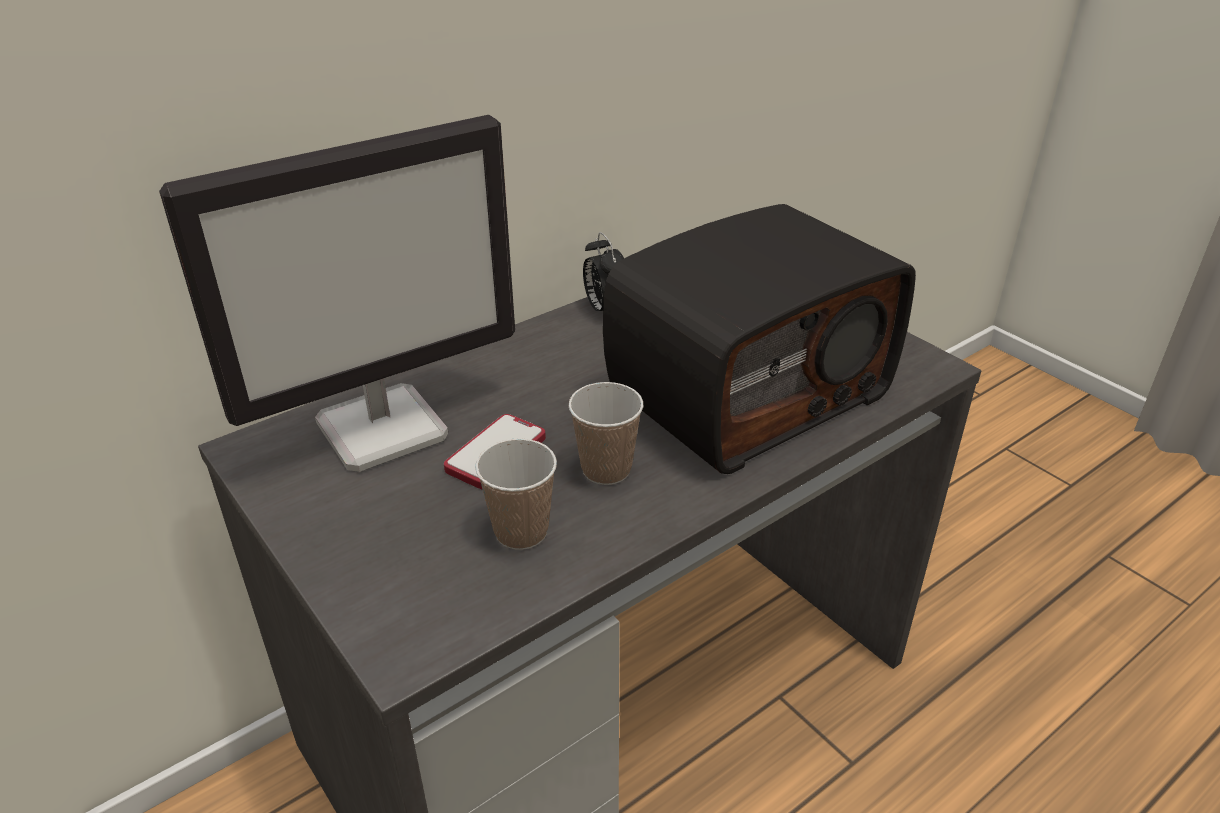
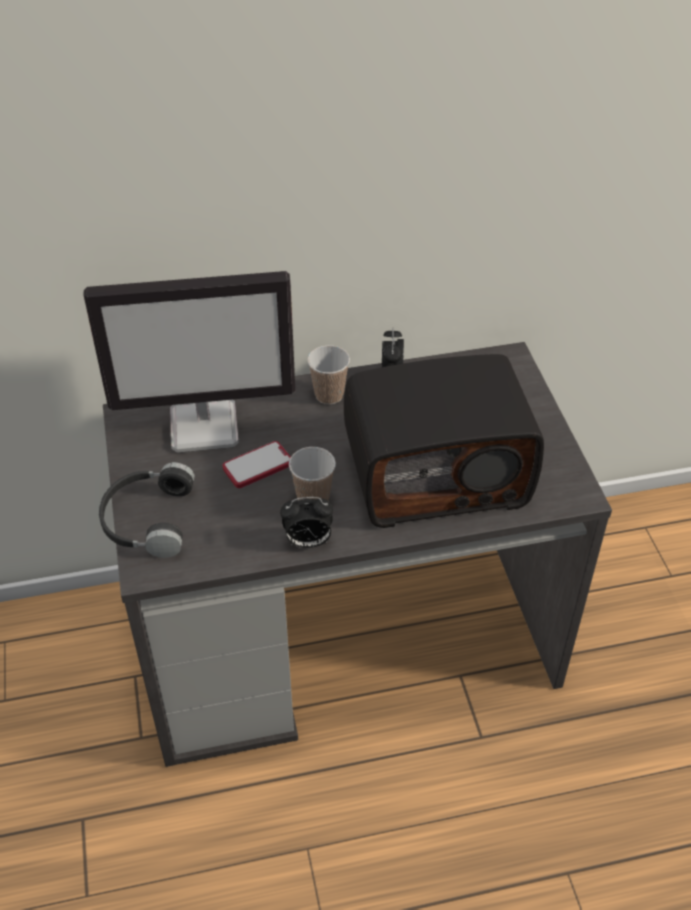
camera: 25 degrees right, 10 degrees up
(361, 578) = (146, 520): none -> black headphones
(521, 532) = (242, 522): cup -> cup (329, 395)
(639, 526) = (308, 542): none -> alarm clock

